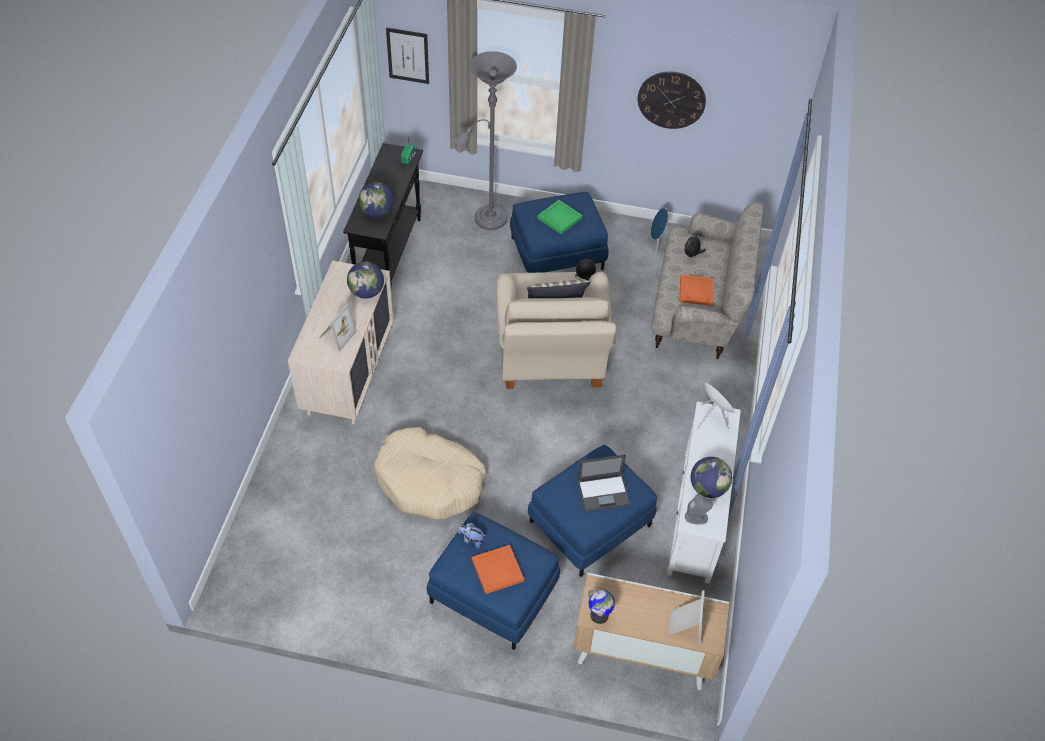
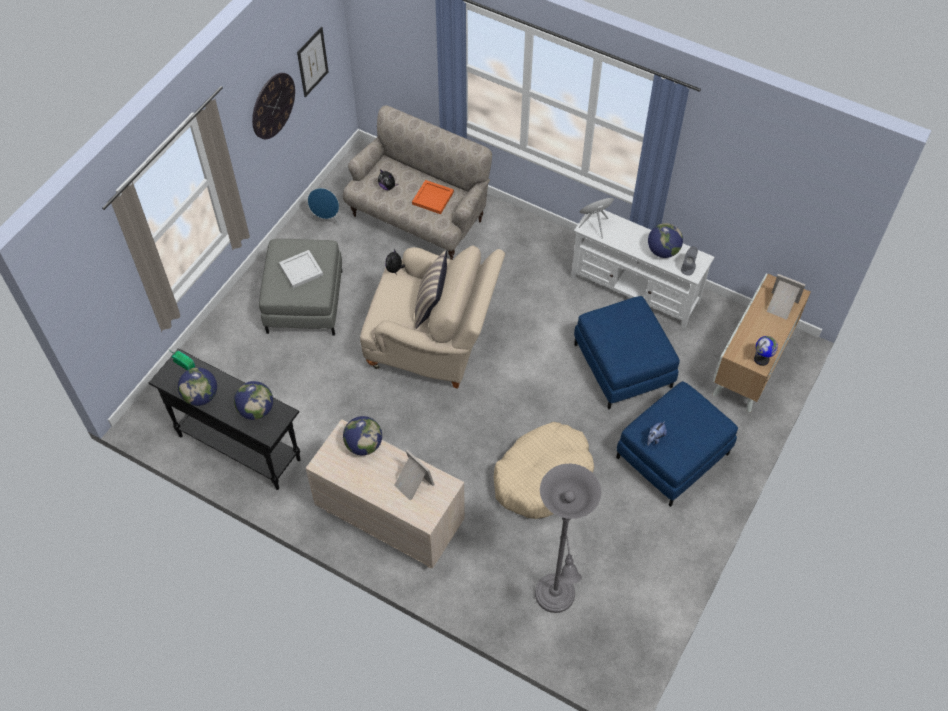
camera: 70 degrees left, 5 degrees up
(379, 176) = (201, 396): none -> globe
(408, 55) = (92, 298): picture -> picture (312, 62)
(486, 220) = (231, 348): grey floor lamp -> grey floor lamp (556, 599)
(498, 569) = (689, 425): orange tray -> none
(557, 253) = (305, 301): blue ottoman -> grey ottoman
(560, 218) = (301, 269): green tray -> white tray
(604, 492) = (632, 329): laptop -> none

